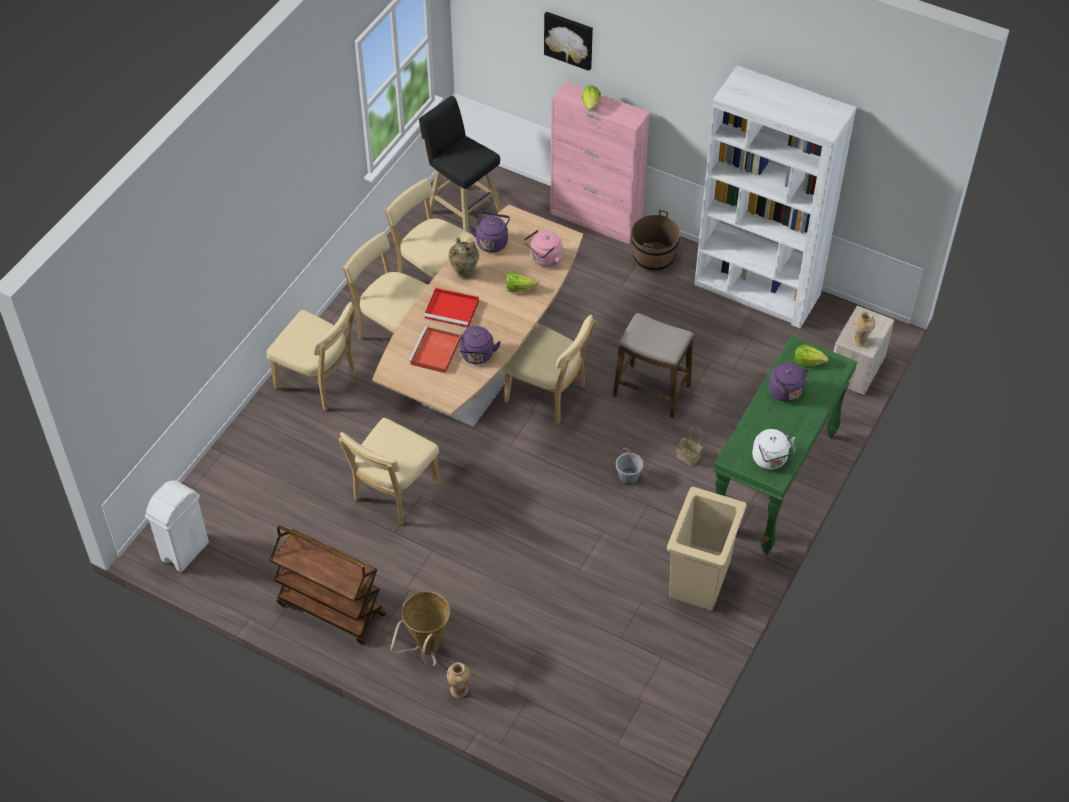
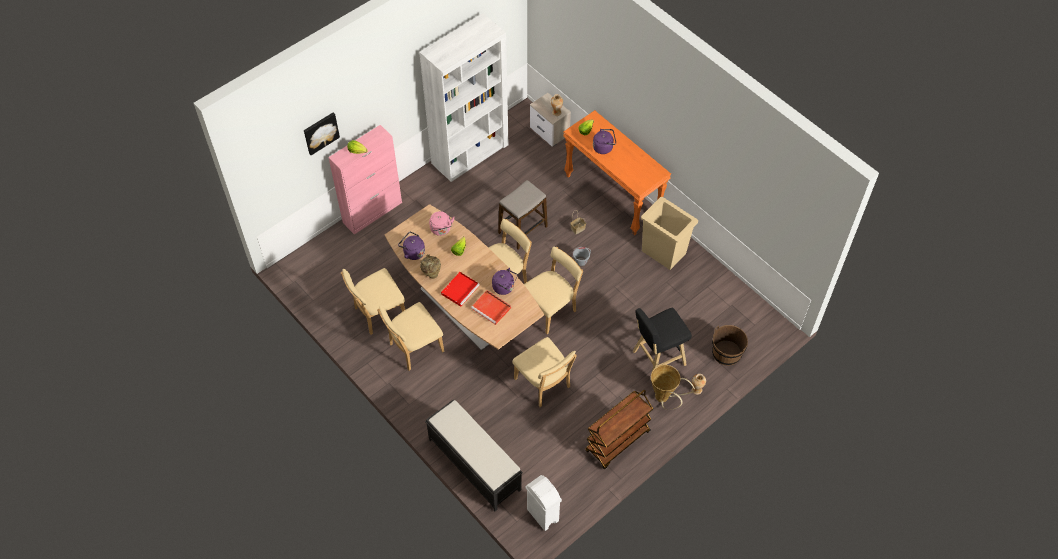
camera: 70 degrees left, 5 degrees up
(240, 451) = (474, 464): none -> black bench
(319, 382) = (436, 403): beige chair -> beige chair (551, 309)
(462, 210) = (325, 281): black stool -> black stool (656, 359)
(653, 258) = (419, 194): brown bucket -> brown bucket (726, 353)
(771, 460) = (647, 171): white kettle -> none
(775, 484) = (613, 196): green console table -> orange console table

